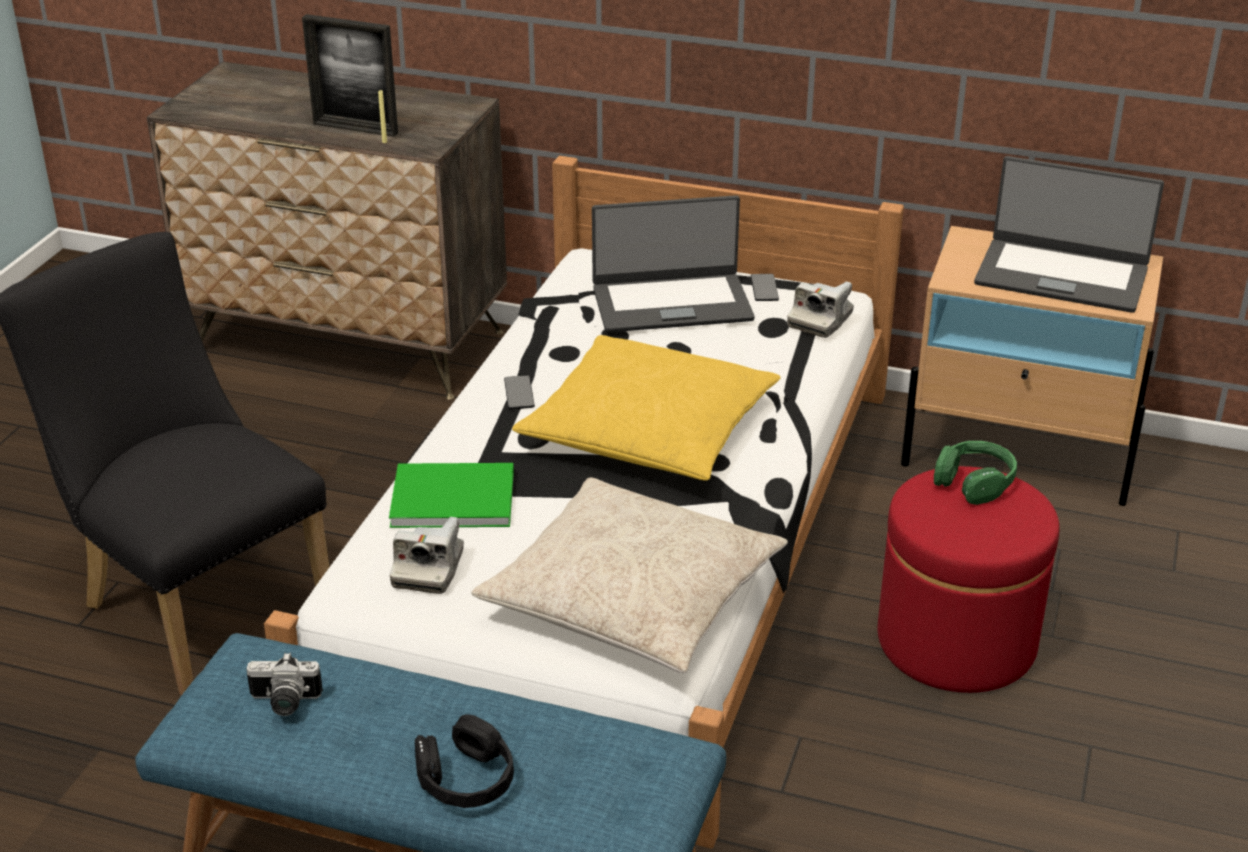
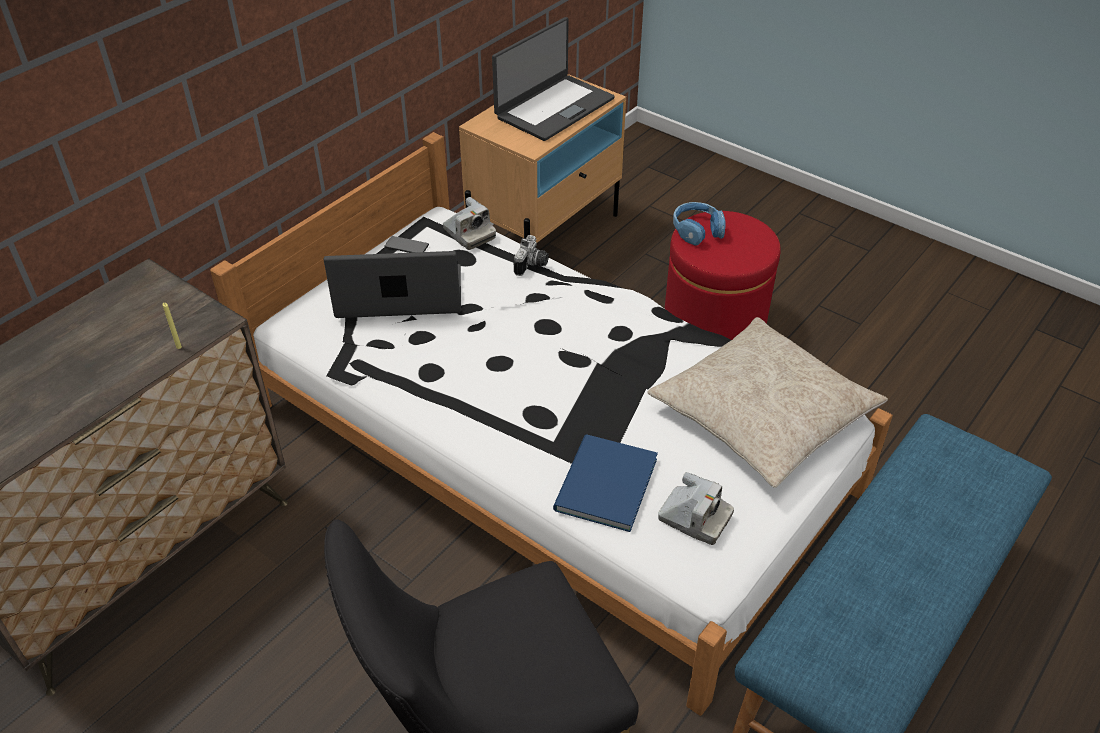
camera: 70 degrees left, 10 degrees up
(284, 703) = (858, 635): camera -> camera (532, 265)
(355, 128) = (129, 361): picture frame -> none
(449, 497) = (602, 486): green book -> blue book
(466, 780) = (959, 542): black headphones -> none
(519, 393) = (476, 412): phone -> none
(648, 430) = (565, 354): yellow pillow -> none
(671, 303) = (399, 295): laptop -> laptop turned 105 degrees counterclockwise
(974, 482) = (697, 230): green headphones -> blue headphones

